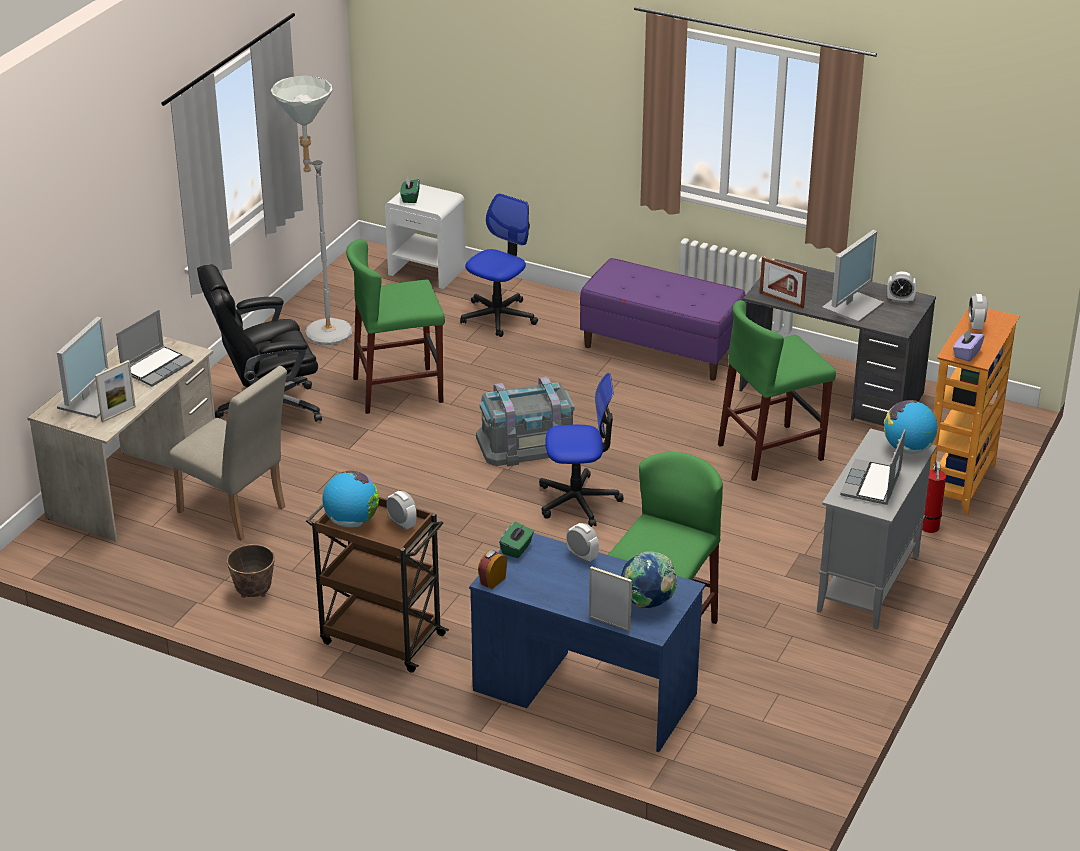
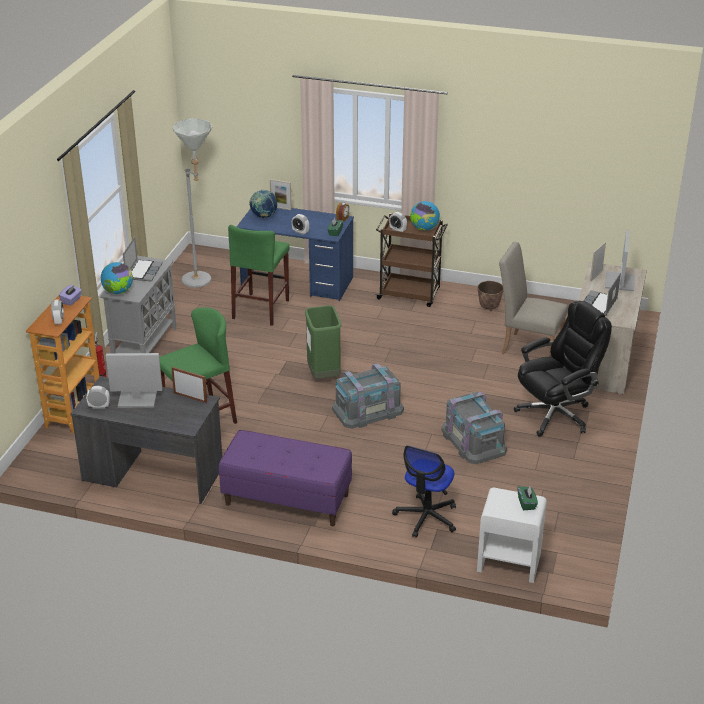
camera: 170 degrees right, 0 degrees up
(320, 330) = (561, 487): grey floor lamp -> grey floor lamp (202, 282)
(398, 390) = (474, 440): green stool -> grey storage box
(578, 501) = (323, 375): office chair -> green trash can
(852, 305) = (136, 398): monitor -> monitor turned 60 degrees clockwise

